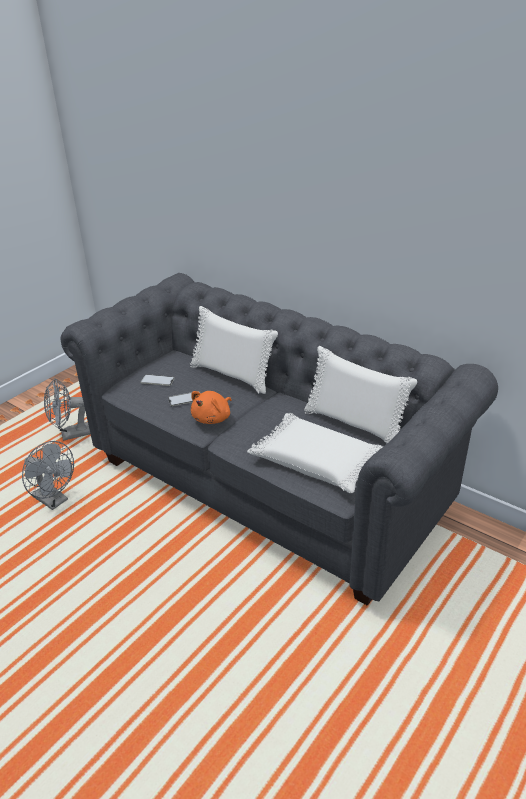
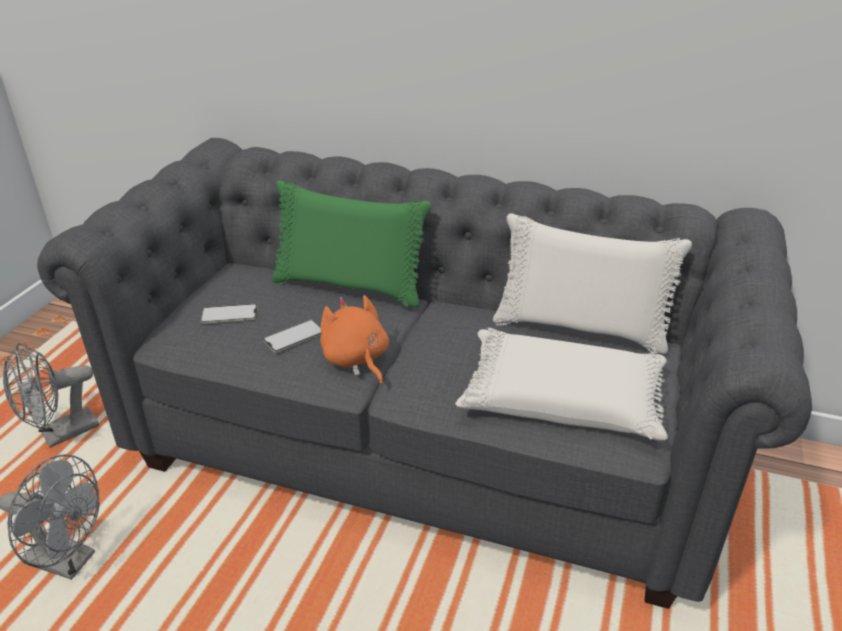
camera: 20 degrees left, 0 degrees up
(213, 418) = (356, 360): orange plush toy -> orange plush toy turned 135 degrees clockwise
(233, 375) = (349, 286): white pillow -> green pillow

